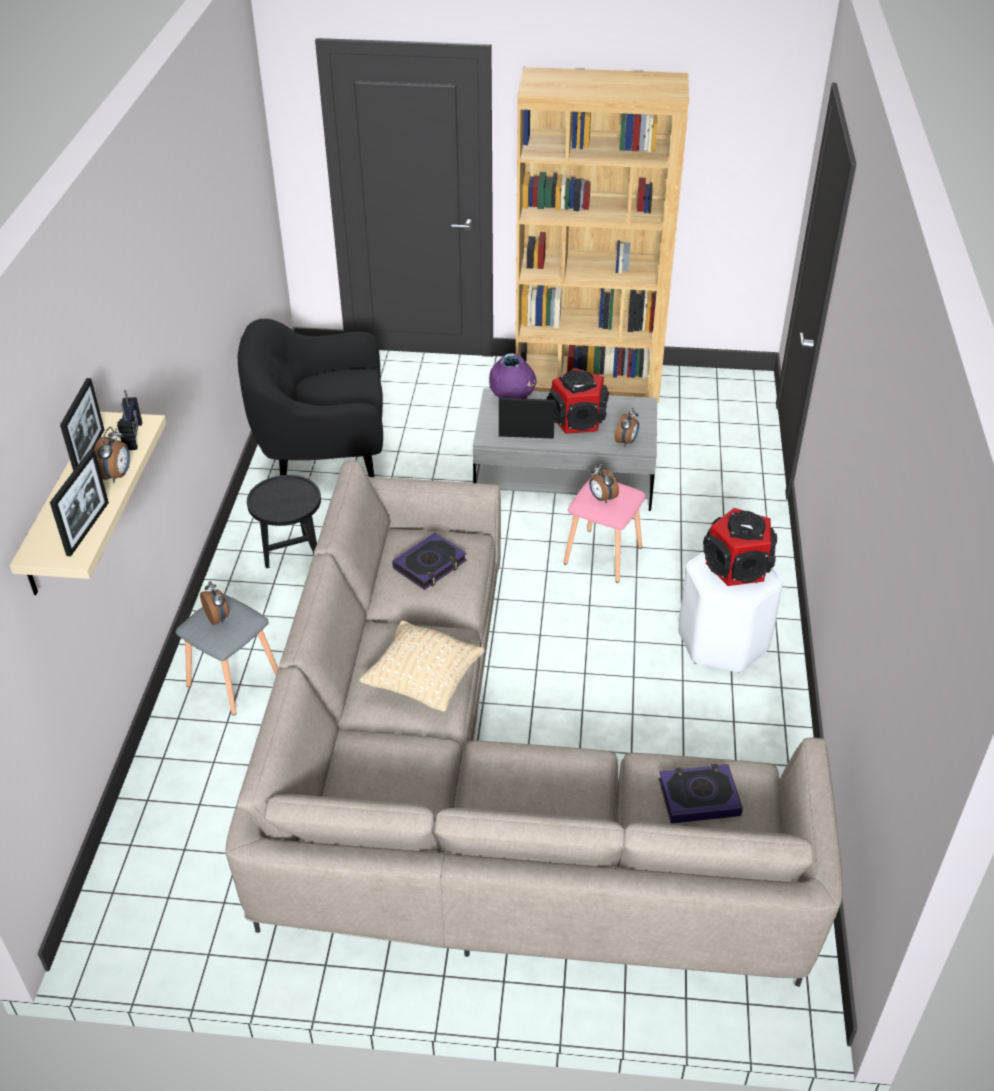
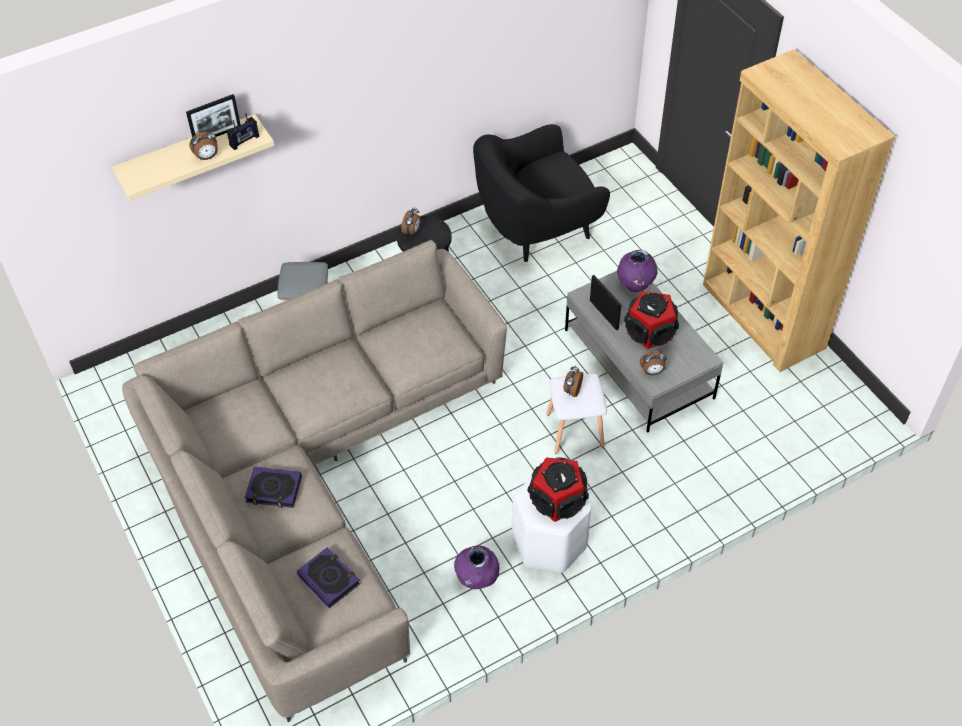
camera: 55 degrees right, 10 degrees up
(88, 528) = (158, 174): picture frame -> none
(218, 618) = (302, 274): alarm clock -> alarm clock (412, 231)
(323, 453) = (537, 227): black armchair -> black armchair turned 75 degrees counterclockwise
(423, 682) = (319, 395): beige pillow -> none
(430, 565) = (420, 340): book -> book (274, 490)
(604, 555) = (575, 431): pink stool -> white stool
(726, 718) = (477, 579): none -> purple vase

